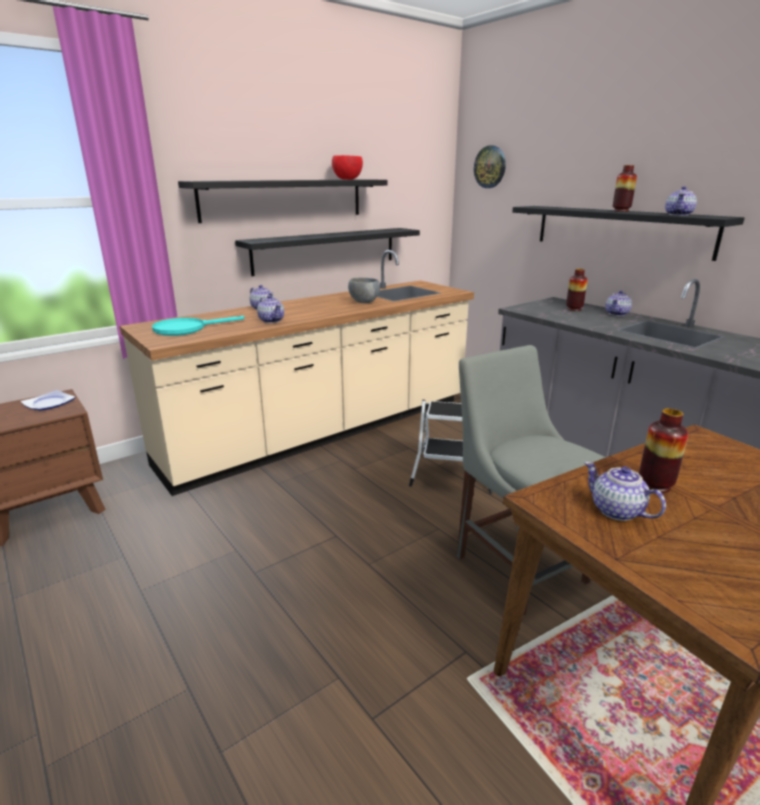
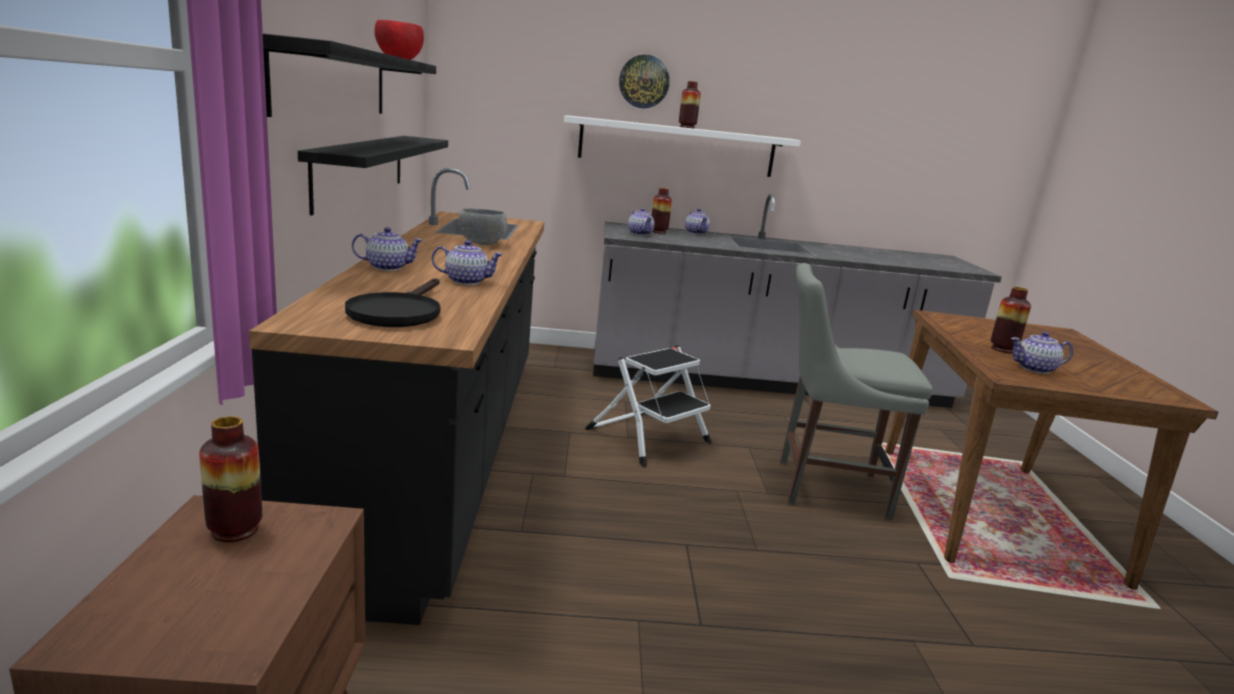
camera: 55 degrees left, 5 degrees down
(49, 403) = (235, 530): plate -> vase
(187, 329) = (398, 312): turquoise frying pan -> black frying pan
(324, 432) = (445, 452): beige counter -> black counter
(490, 167) = (494, 61): wall clock -> wall clock (644, 81)
(620, 230) = (677, 147): black shelf -> white shelf
(678, 214) = (749, 134): teapot -> teapot (640, 233)

